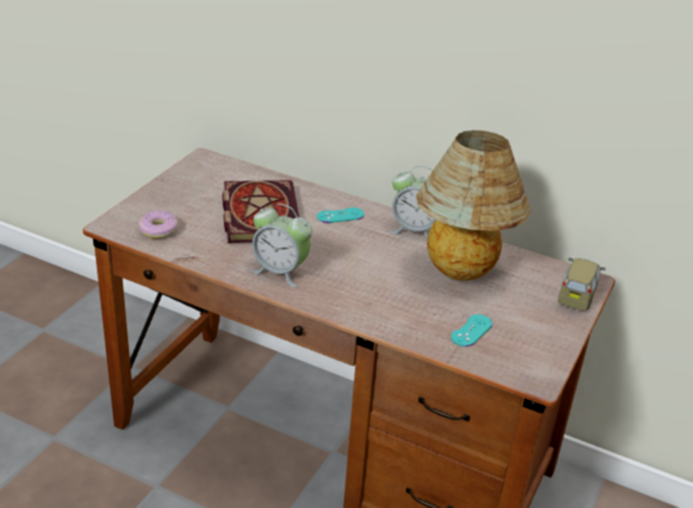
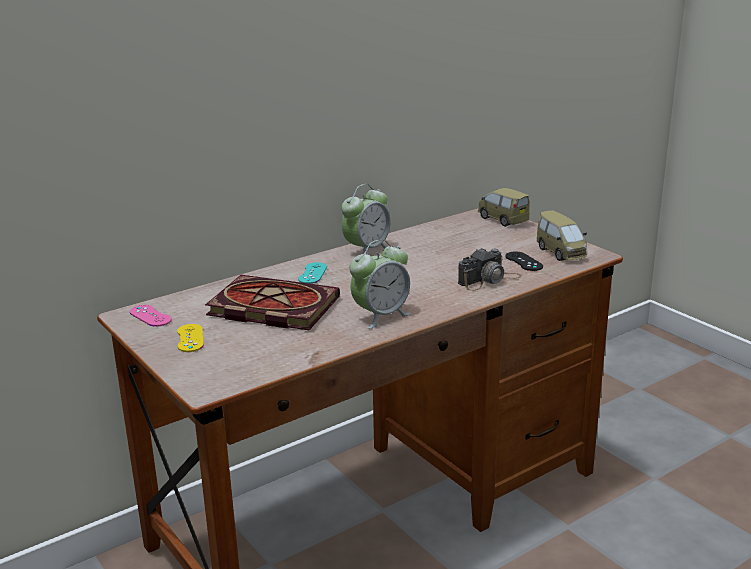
camera: 60 degrees left, 10 degrees down
(158, 230) = (246, 363): donut -> none
(183, 195) = (190, 338): none -> yellow game controller
(209, 168) = (150, 316): none -> pink game controller
(406, 317) = (489, 280): none -> camera
(462, 274) = (446, 248): table lamp -> none
(471, 330) = (523, 261): turquoise game controller -> black game controller
(520, 352) = (561, 252): none -> toy car

